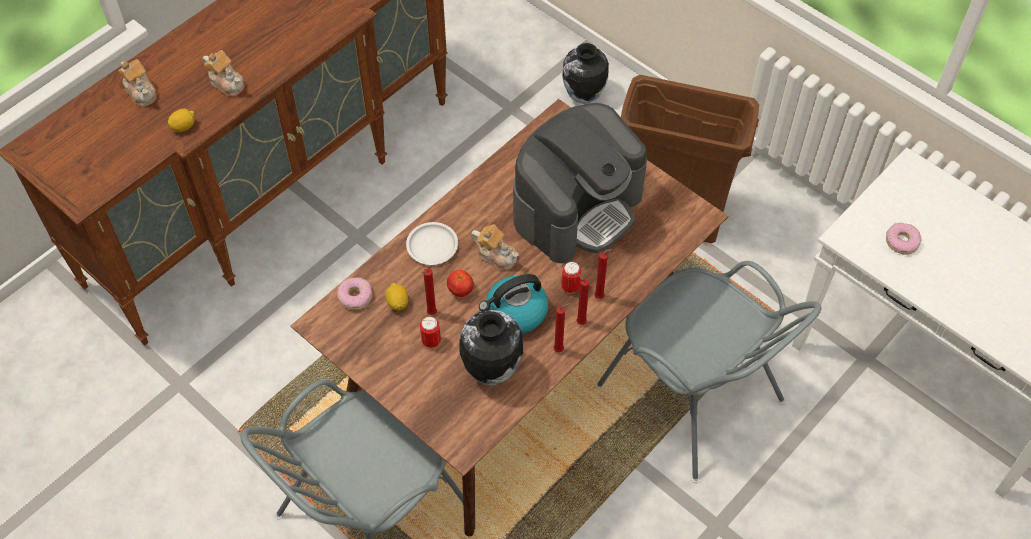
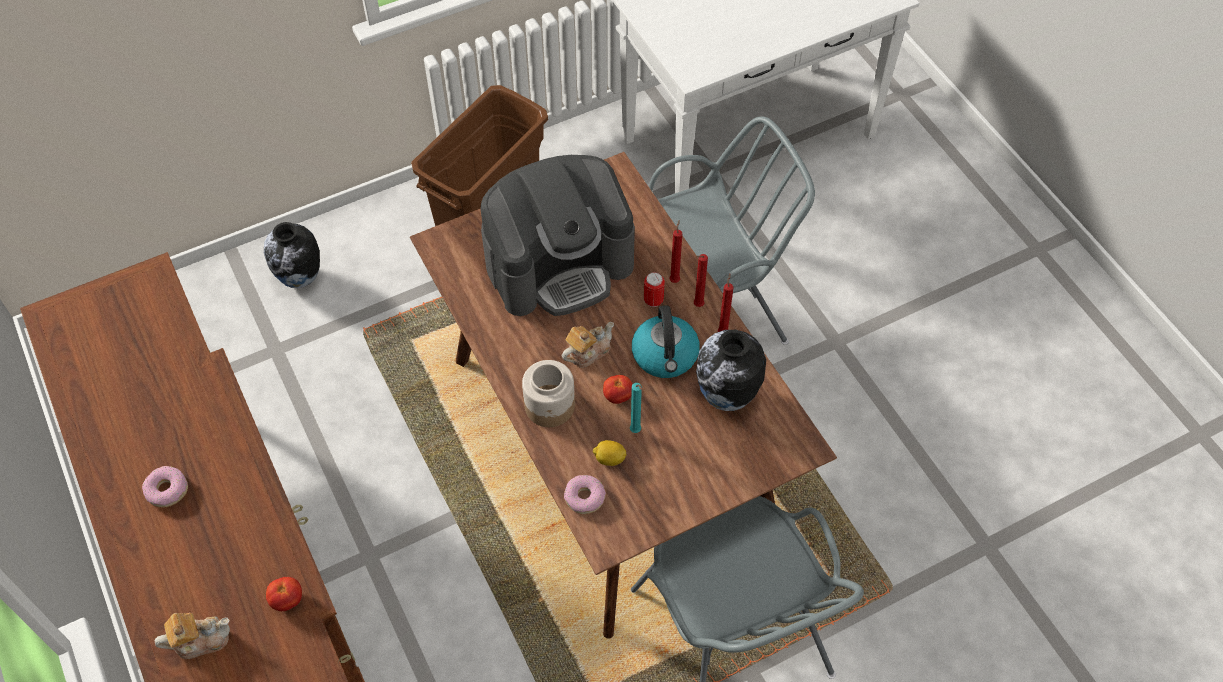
camera: 70 degrees left, 0 degrees up
(184, 126) = (287, 600): lemon -> tomato
(227, 83) = (242, 534): teapot -> none
(430, 314) = (636, 432): red candle -> turquoise candle
(431, 341) = (670, 441): can -> none
(432, 246) = (550, 406): white plate -> jar
(577, 208) = (559, 264): coffee machine -> coffee machine turned 90 degrees clockwise
(902, 242) = (713, 40): donut -> donut (167, 490)

